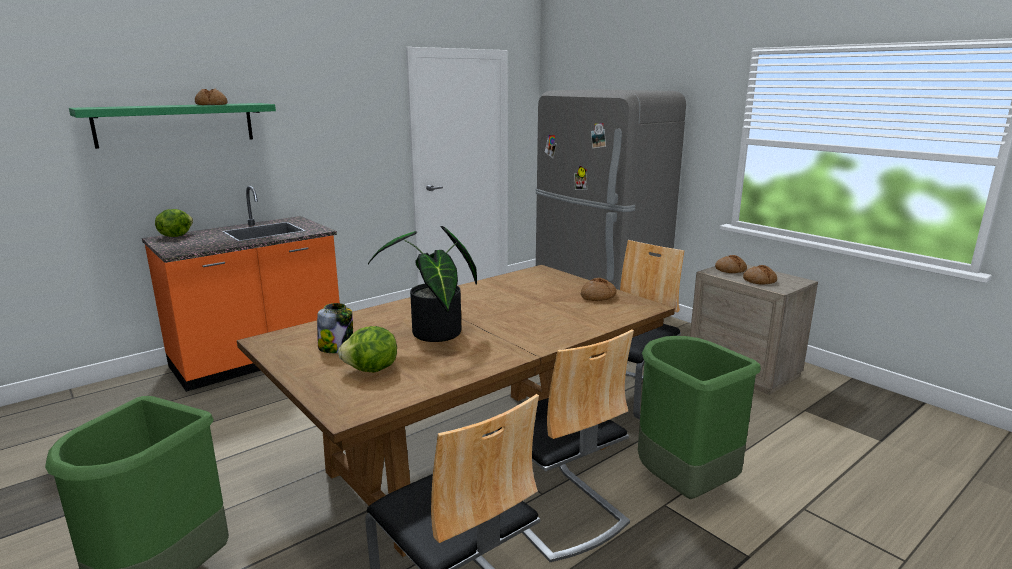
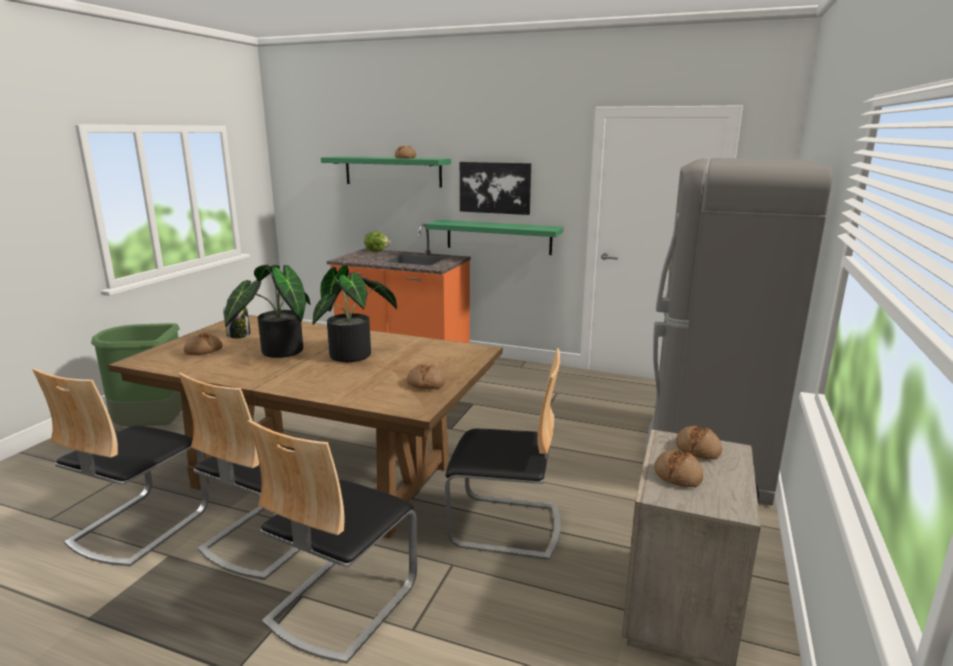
camera: 60 degrees right, 0 degrees up
(318, 133) = (495, 187): none -> picture
(328, 187) = (498, 237): none -> green shelf
(371, 370) = (203, 351): lettuce -> bread
(495, 307) = (356, 355): none -> potted plant
(682, 486) = (341, 602): green trash can -> chair

